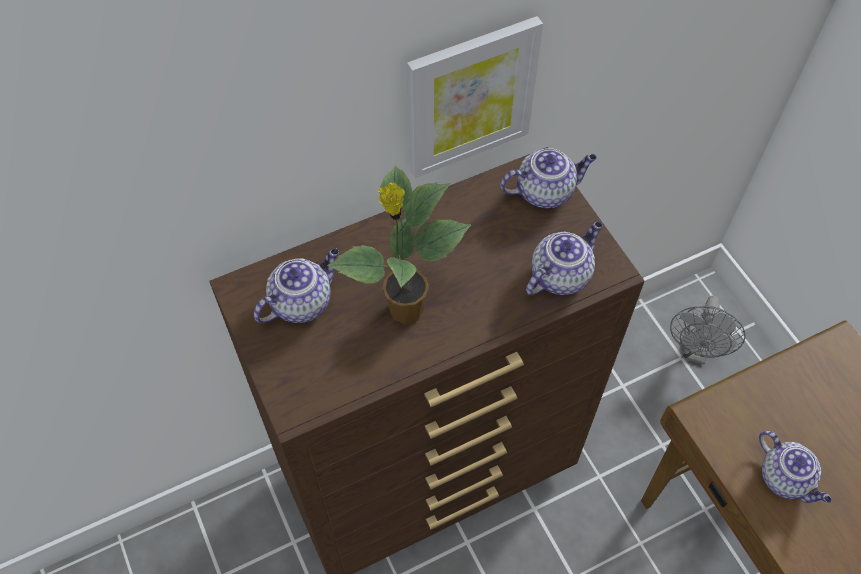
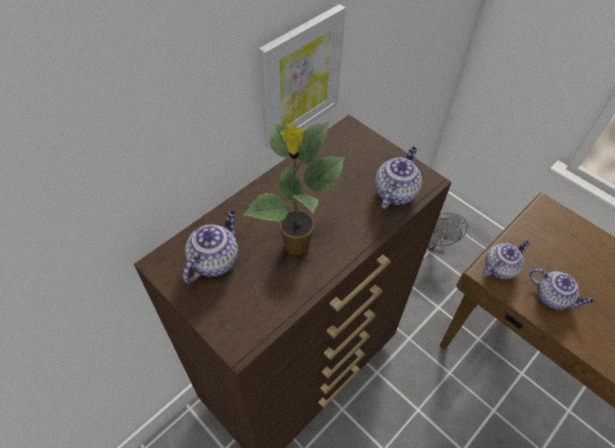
camera: 20 degrees left, 5 degrees down
(545, 192) = (360, 142): teapot -> teapot (500, 268)

